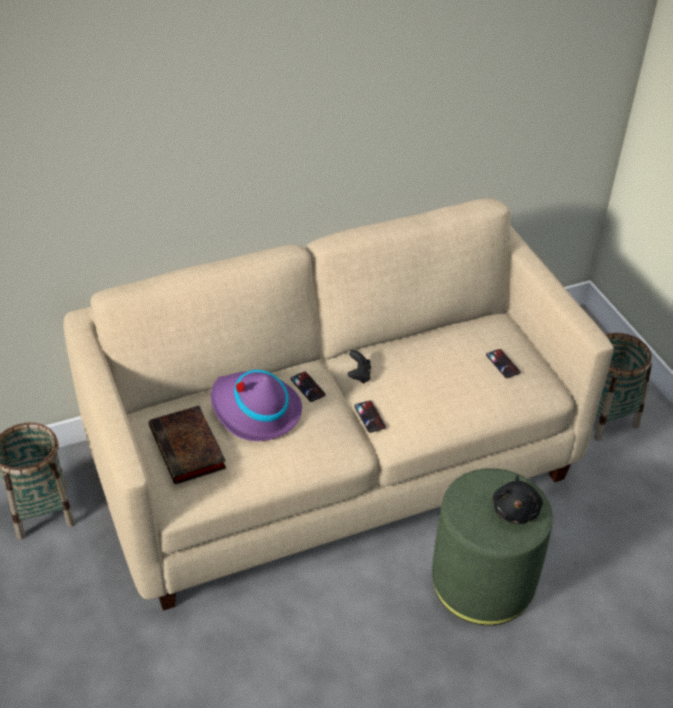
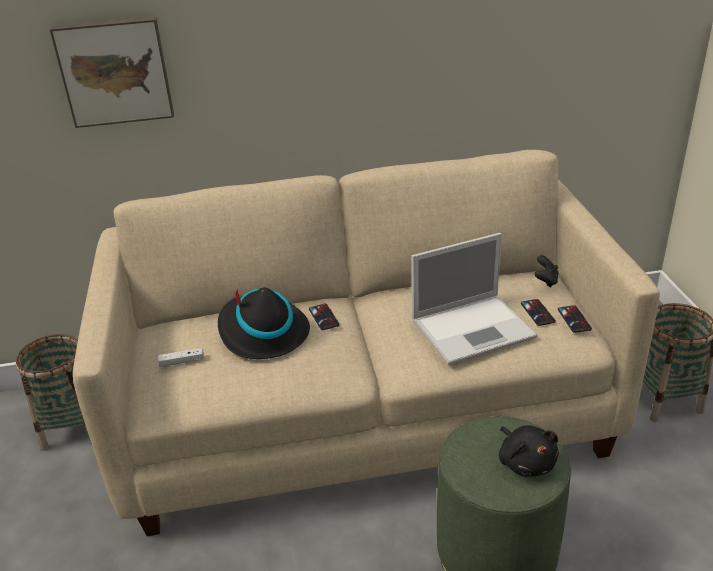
camera: 15 degrees right, 10 degrees down
(83, 164) = (115, 71): none -> picture
(189, 450) = (182, 361): book -> white game controller
(255, 410) = (262, 332): purple hat -> black hat
(359, 375) = (380, 312): black game controller -> black game controller (545, 281)
(370, 417) = (380, 350): phone -> phone (574, 319)
(450, 386) = (474, 328): none -> laptop
(515, 509) = (525, 462): black plush toy -> black plush toy turned 45 degrees counterclockwise

